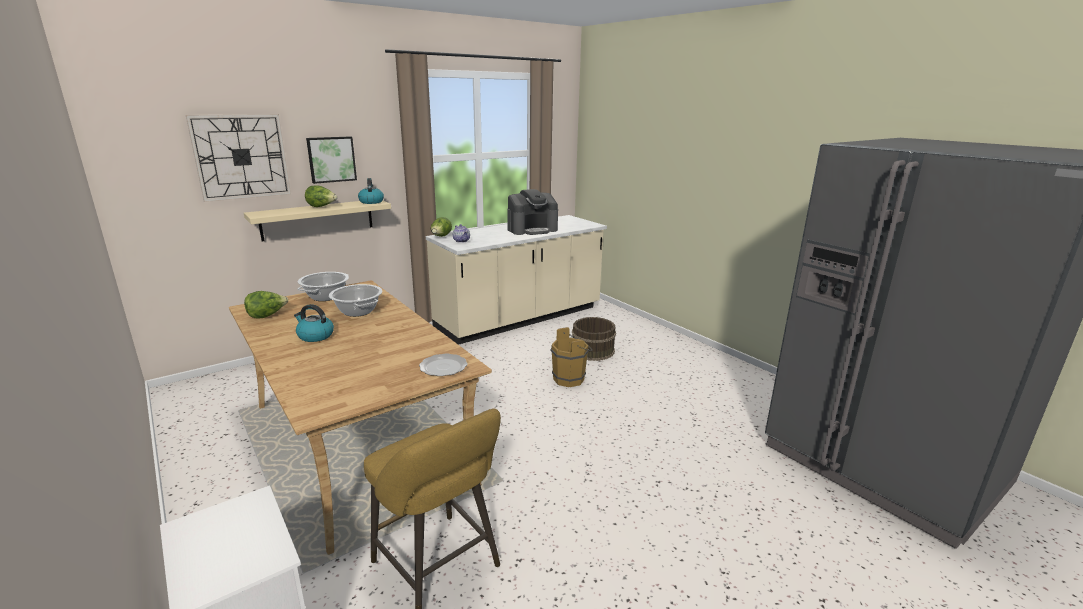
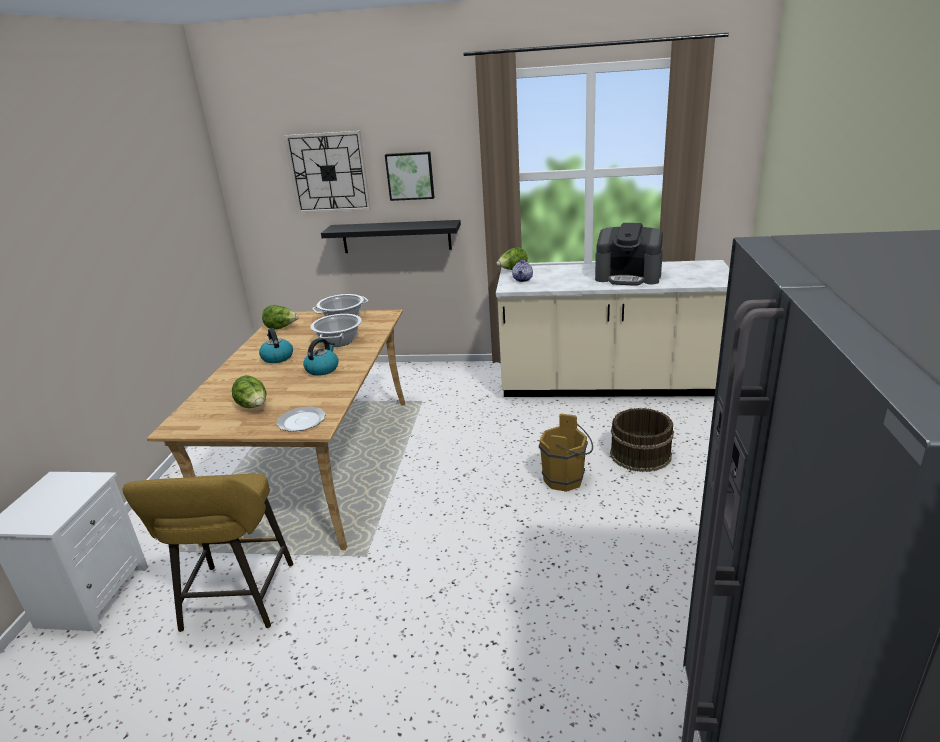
camera: 45 degrees right, 5 degrees up
(318, 219) = (396, 236): beige shelf -> black shelf
(321, 207) = (393, 225): lettuce -> lettuce (254, 407)
(371, 202) = (444, 223): kettle -> kettle (322, 369)

